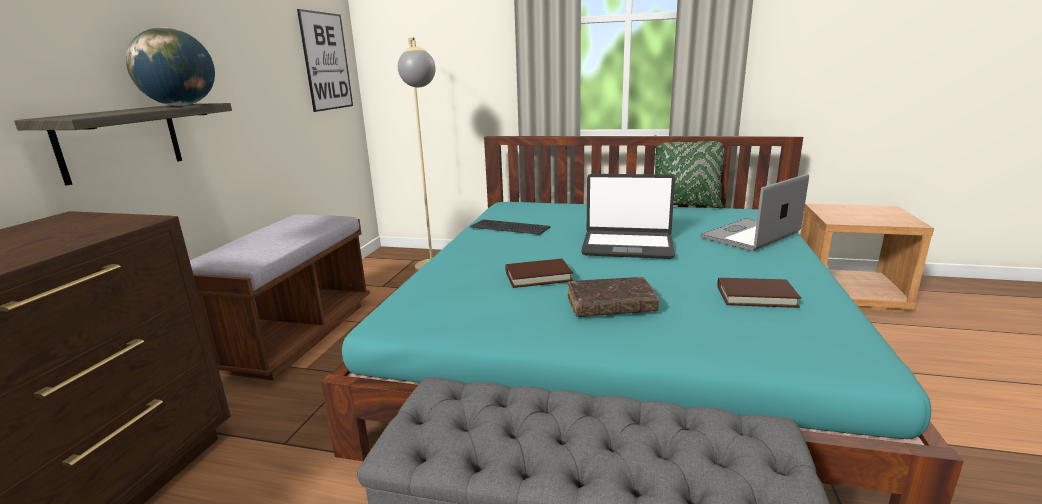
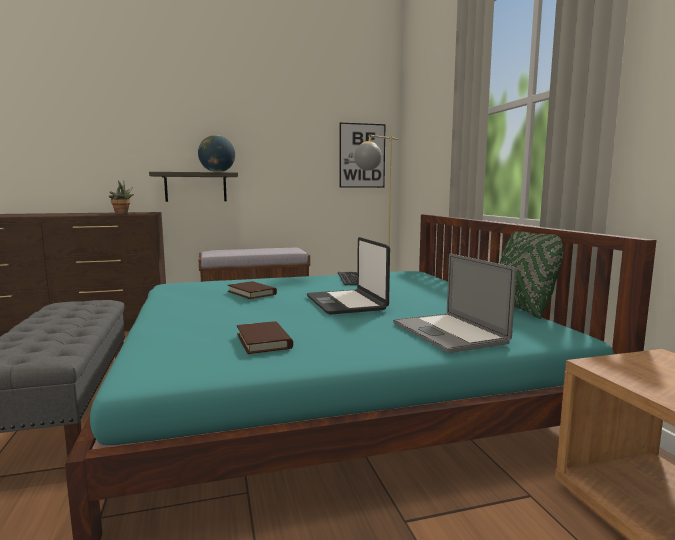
camera: 60 degrees right, 10 degrees down
(79, 236) = (122, 214): none -> potted plant
(610, 306) = (216, 311): brown book -> none
(750, 235) = (448, 332): laptop -> laptop turned 135 degrees counterclockwise

